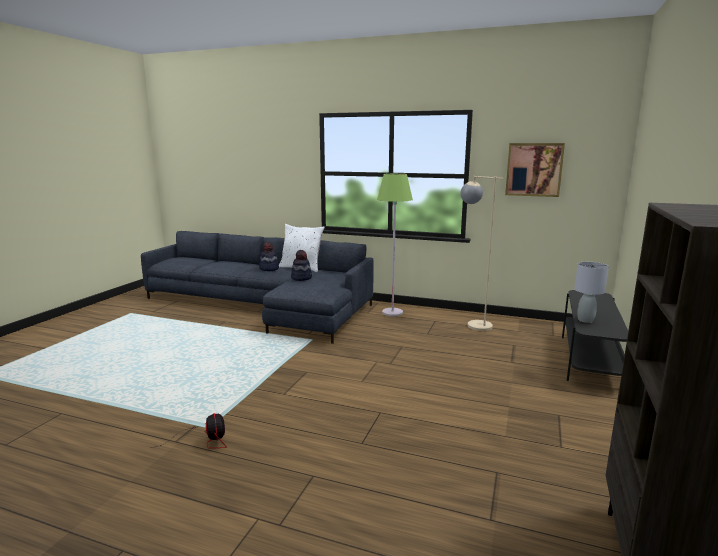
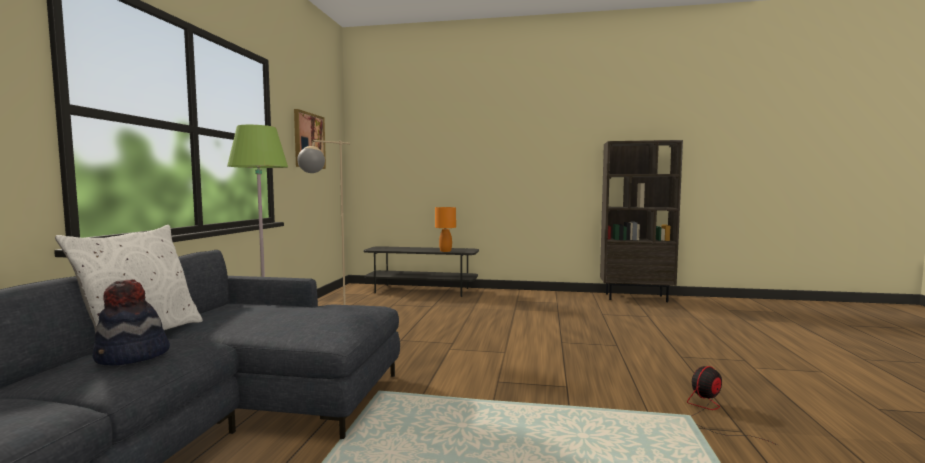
camera: 100 degrees left, 10 degrees down
(301, 278) = (258, 323): hat -> none
(585, 320) = (445, 251): grey table lamp -> orange table lamp

